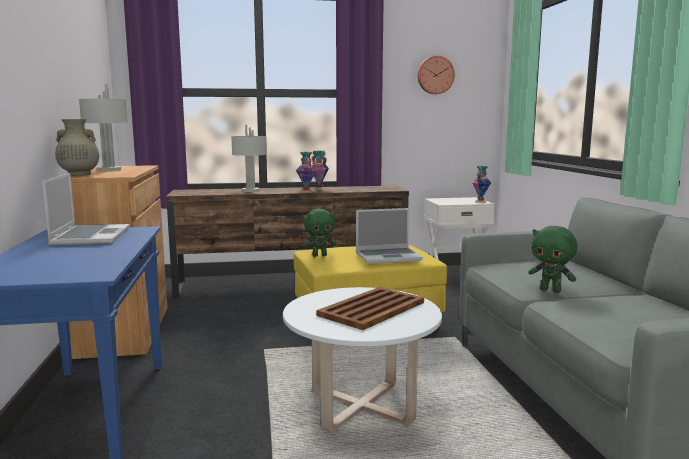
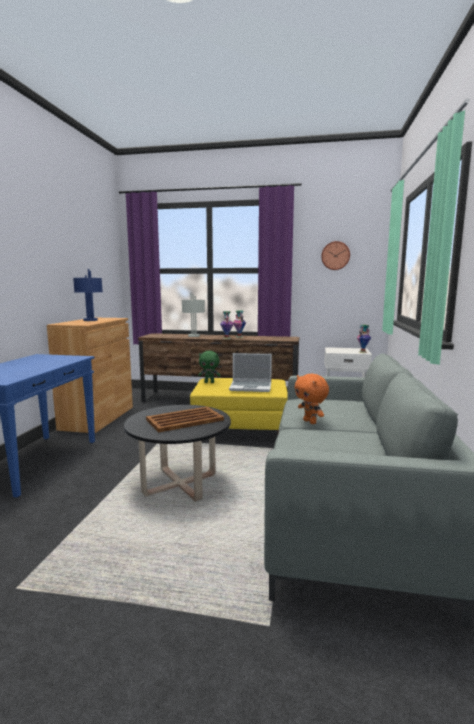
camera: 20 degrees right, 0 degrees up
(78, 174) = (65, 322): beige vase -> none
(90, 237) = (47, 359): laptop -> none
(108, 170) = (90, 320): grey table lamp -> blue table lamp
(361, 406) = (180, 484): white coffee table -> black coffee table
(551, 290) = (310, 422): green plush toy -> orange plush toy

